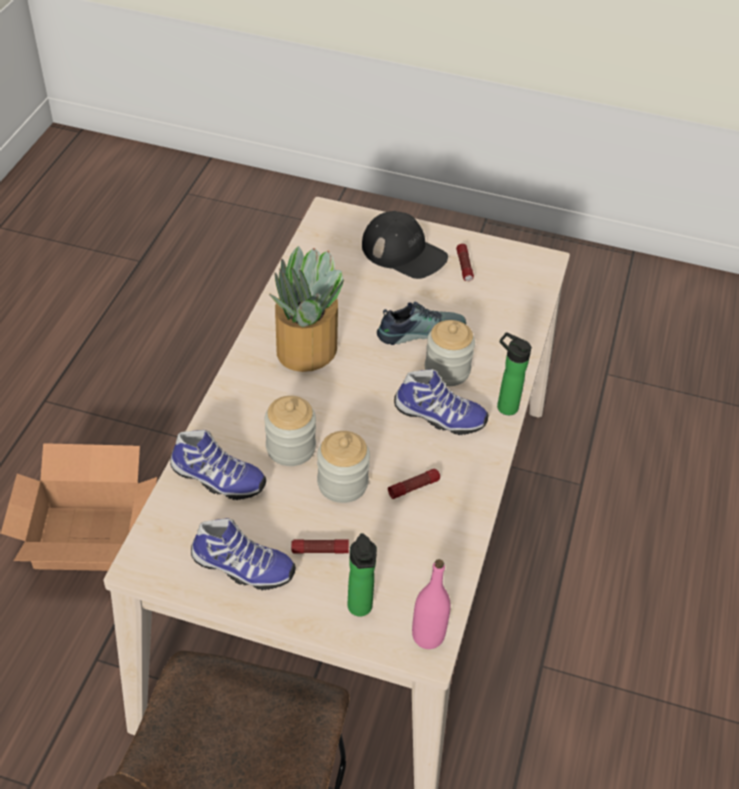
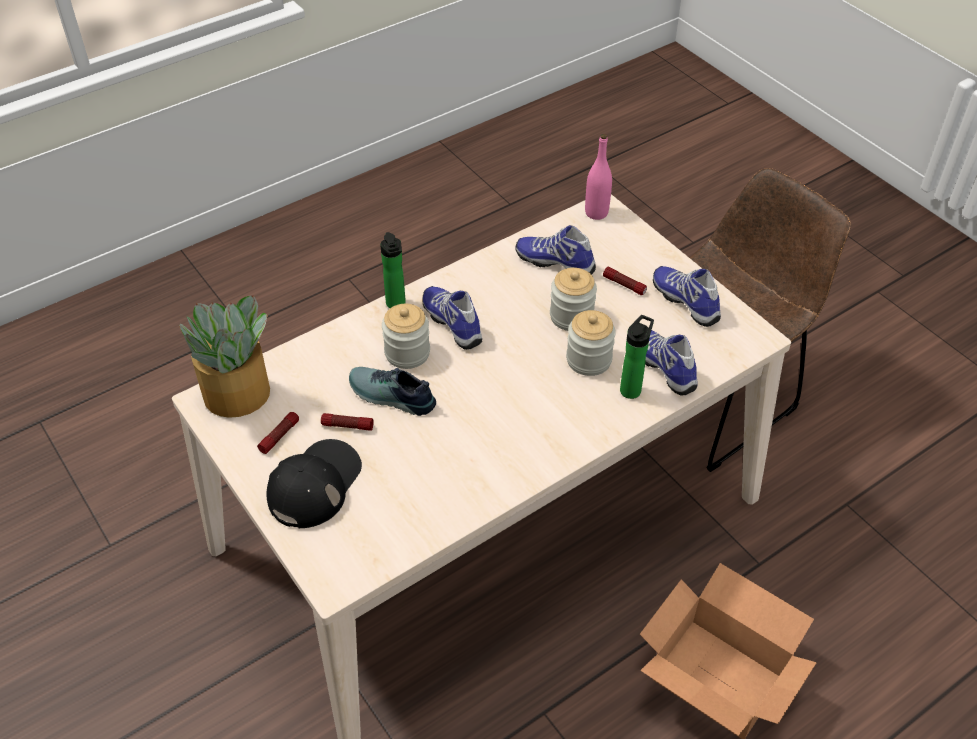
camera: 140 degrees left, 0 degrees up
(305, 350) = (506, 434): potted plant -> potted plant (238, 394)
(360, 609) = (626, 243): bottle -> bottle (632, 388)
(404, 252) = (314, 484): black cap -> black cap turned 45 degrees clockwise
(411, 538) = (556, 262): none -> shoe
(413, 487) = (523, 288): flashlight -> flashlight (347, 426)

